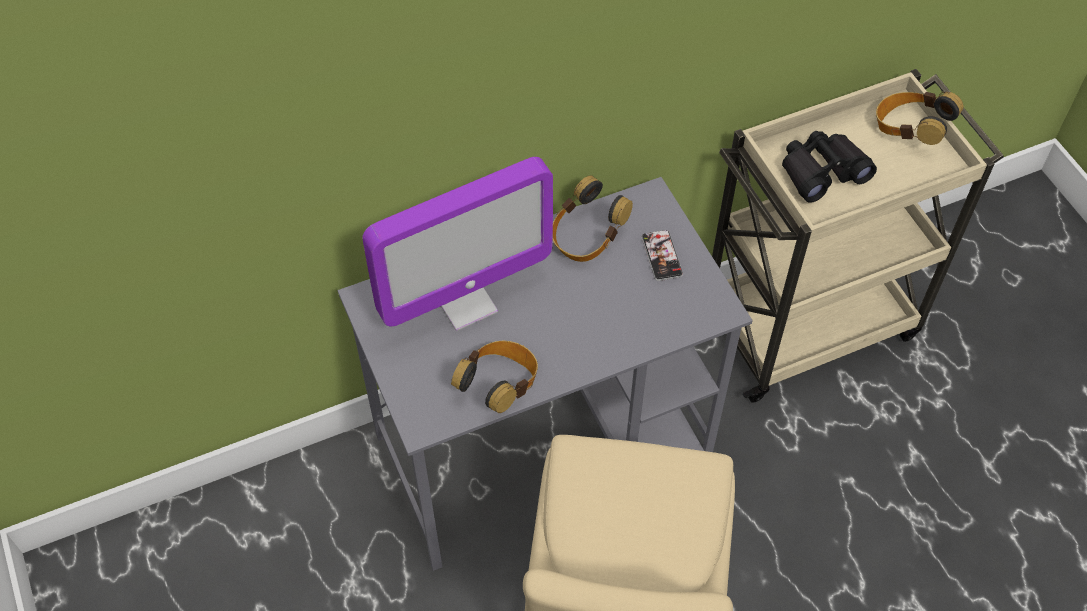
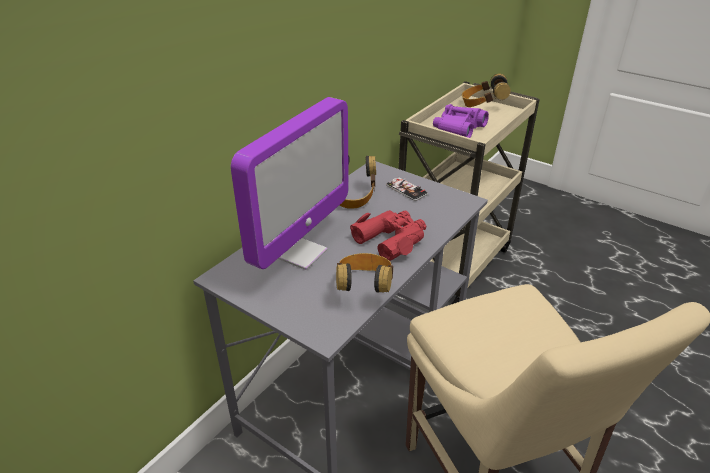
camera: 30 degrees left, 20 degrees down
(580, 330) = (391, 239): none -> red binoculars
(822, 171) = (458, 129): black binoculars -> purple binoculars

